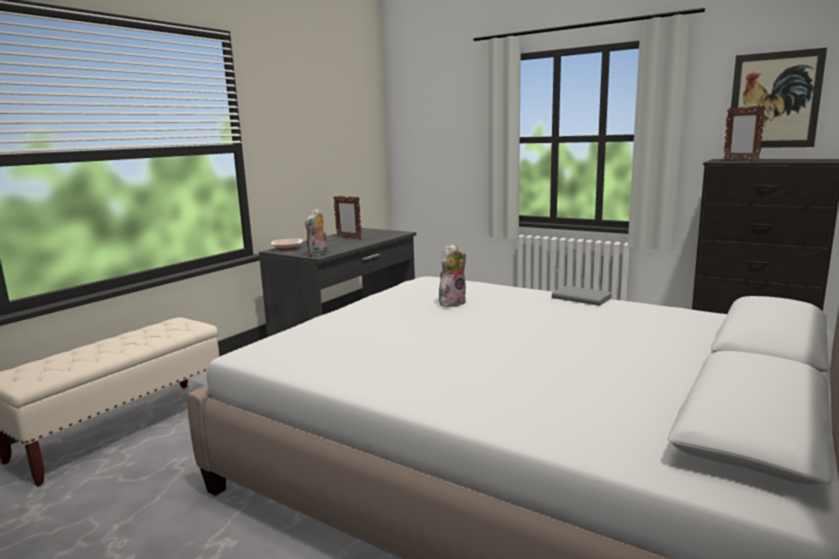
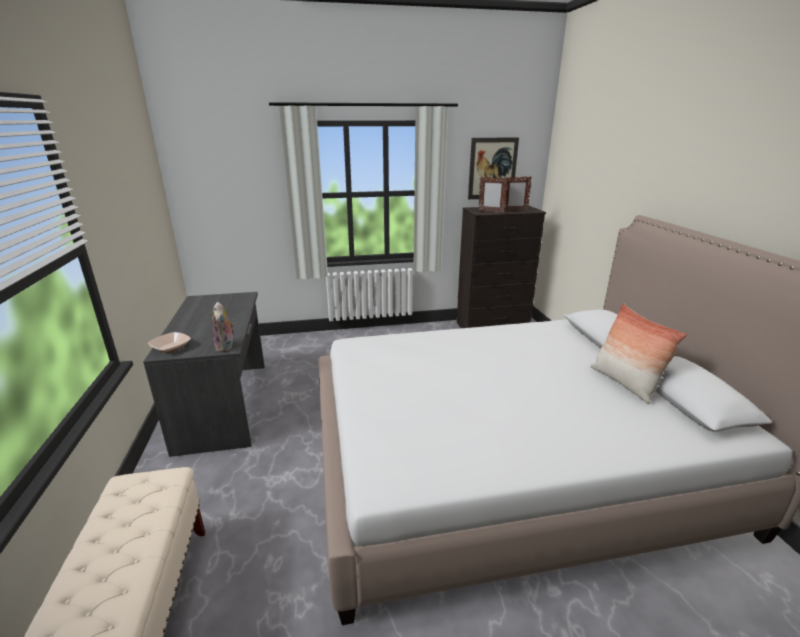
camera: 45 degrees left, 10 degrees up
(348, 238) = (208, 315): picture frame -> picture frame (514, 211)
(452, 302) = (420, 364): plush toy -> none
(581, 297) = (477, 330): grey book -> none
(679, 382) = (624, 383): none -> pillow

